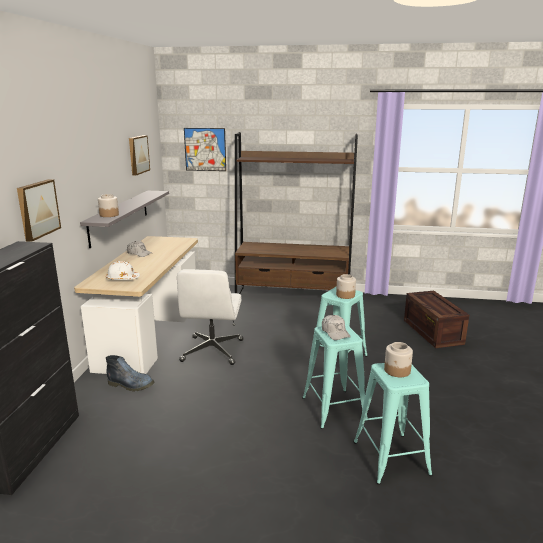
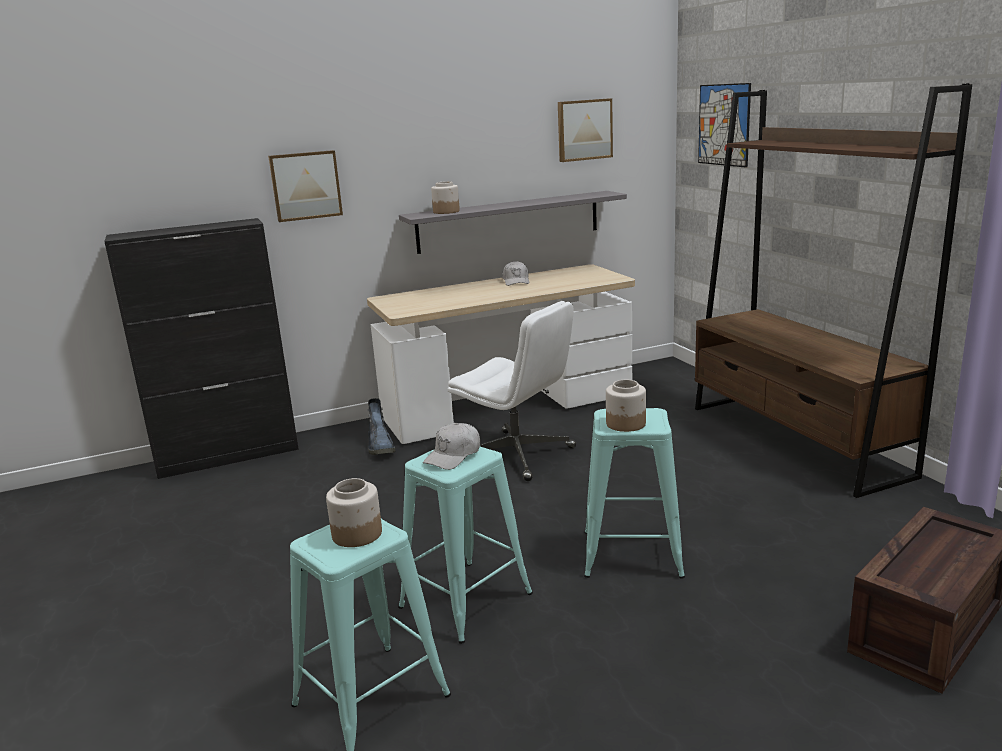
camera: 60 degrees right, 0 degrees up
(122, 279) = (418, 302): white hard hat -> none
(212, 351) = (518, 455): white office chair -> white office chair turned 120 degrees counterclockwise

